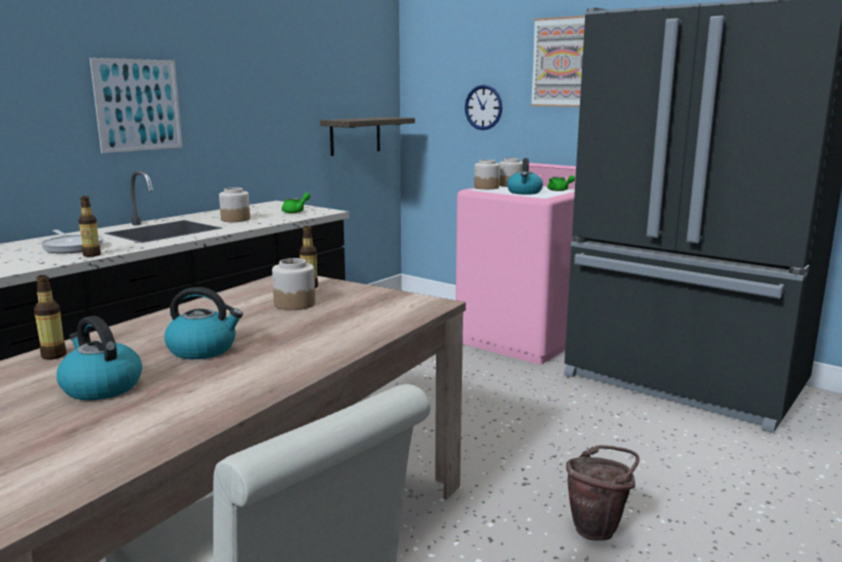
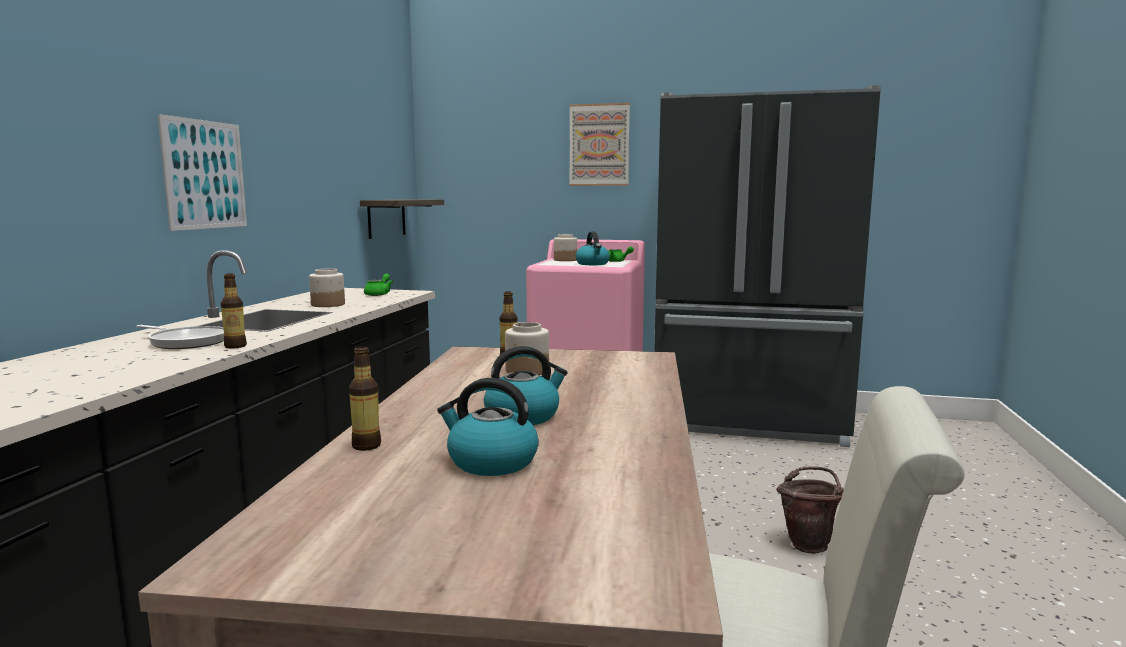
camera: 25 degrees left, 5 degrees down
(483, 107) = (516, 188): wall clock -> none
(486, 187) = (548, 262): jar -> none

